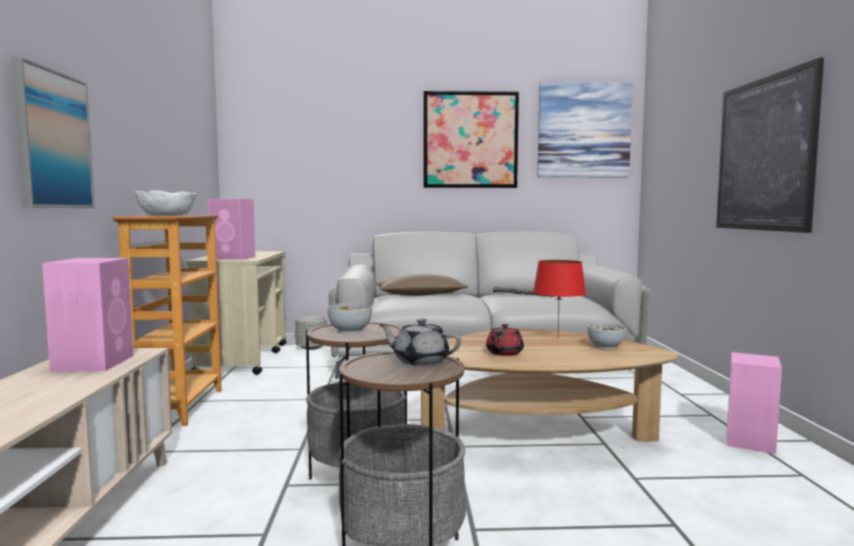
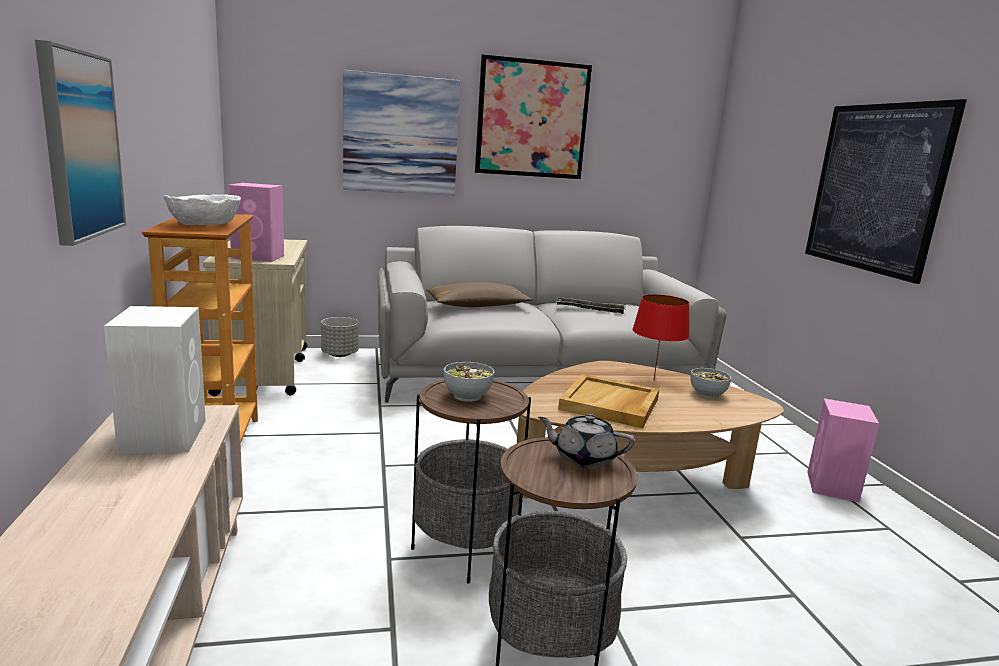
camera: 10 degrees left, 10 degrees up
(94, 363) = (164, 435): pink speaker -> white speaker
(503, 353) = (610, 404): red teapot -> beige tray
(584, 130) = (658, 117): picture -> picture (401, 135)

